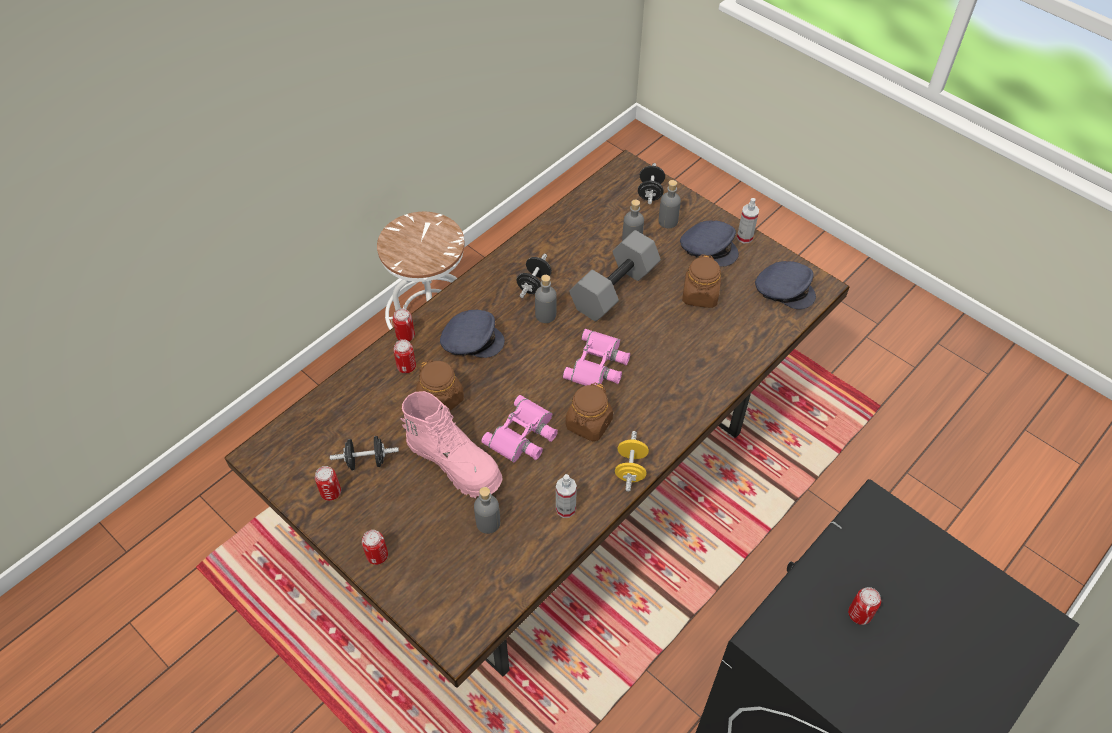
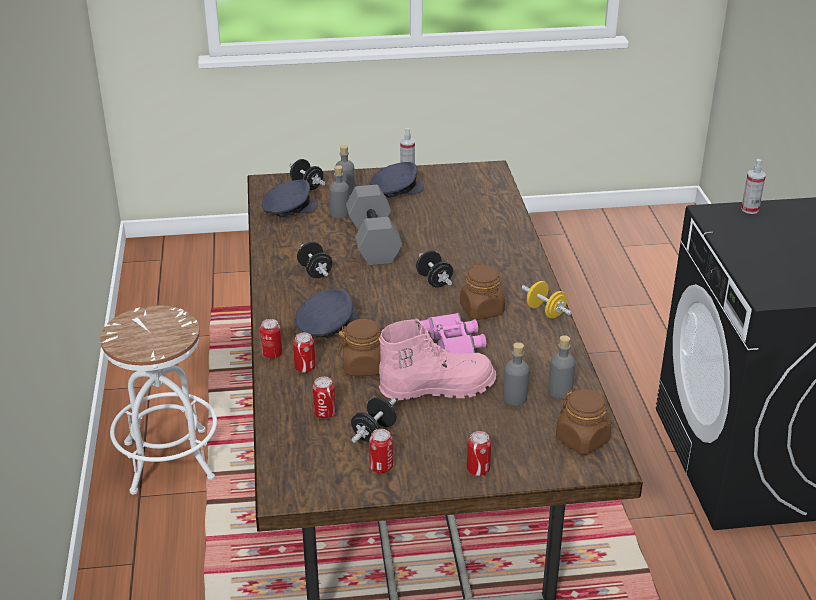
camera: 50 degrees left, 20 degrees down
(545, 315) = (353, 280): grey bottle -> grey bottle (560, 391)
(565, 509) = (546, 356): spray bottle -> spray bottle (750, 209)
(599, 365) = (434, 280): pink binoculars -> black dumbbell
(700, 295) = (432, 212): brown jar -> brown jar (582, 440)
(784, 290) = (475, 182): grey cap -> grey cap (288, 208)
(859, 614) = (785, 256): can -> can (325, 413)

